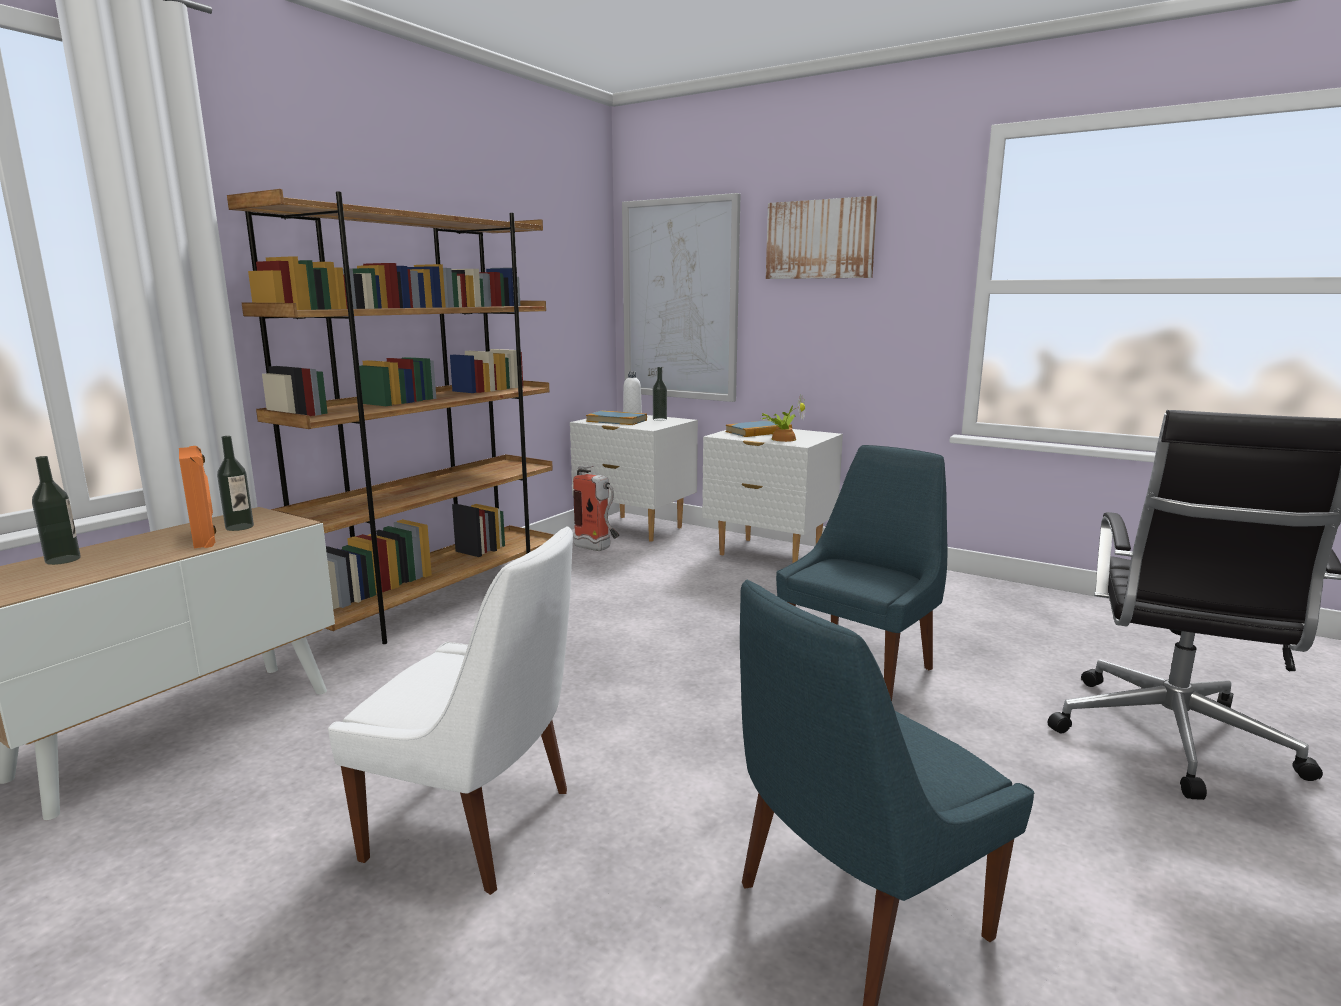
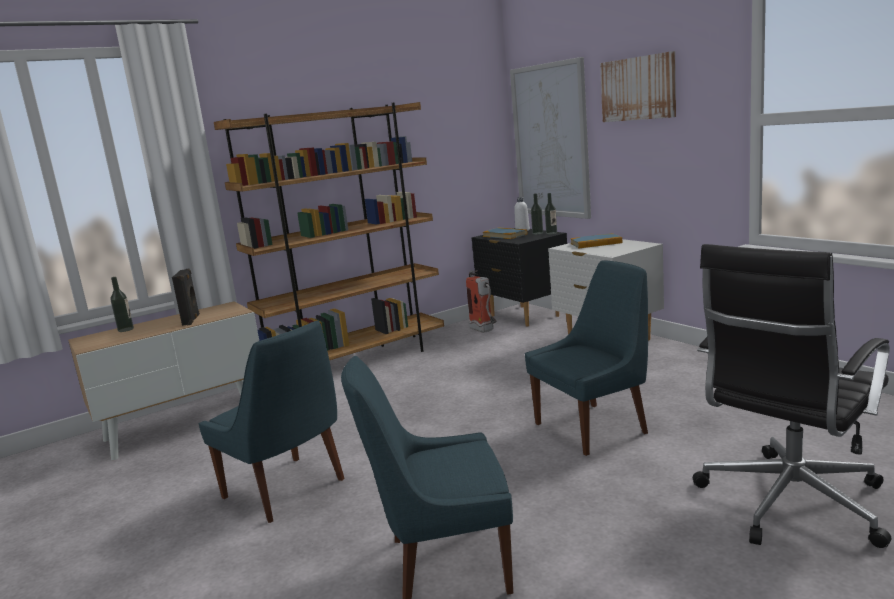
camera: 25 degrees right, 0 degrees up
(205, 539) = (192, 320): orange speaker -> black speaker
(239, 527) = (213, 313): bottle -> bottle (551, 233)
(478, 825) = (287, 490): white chair -> blue chair
(635, 529) = (524, 316): white nightstand -> black nightstand
(782, 439) = (604, 249): potted plant -> none

